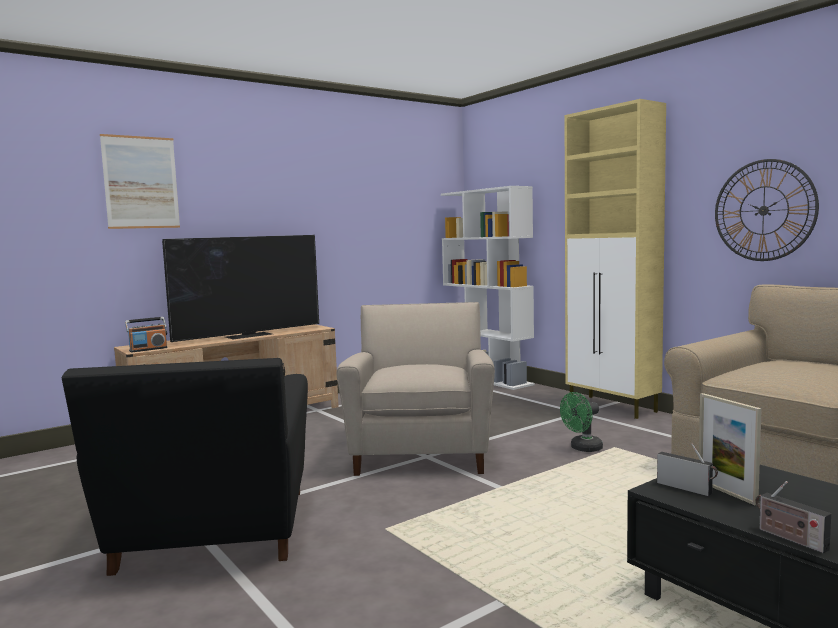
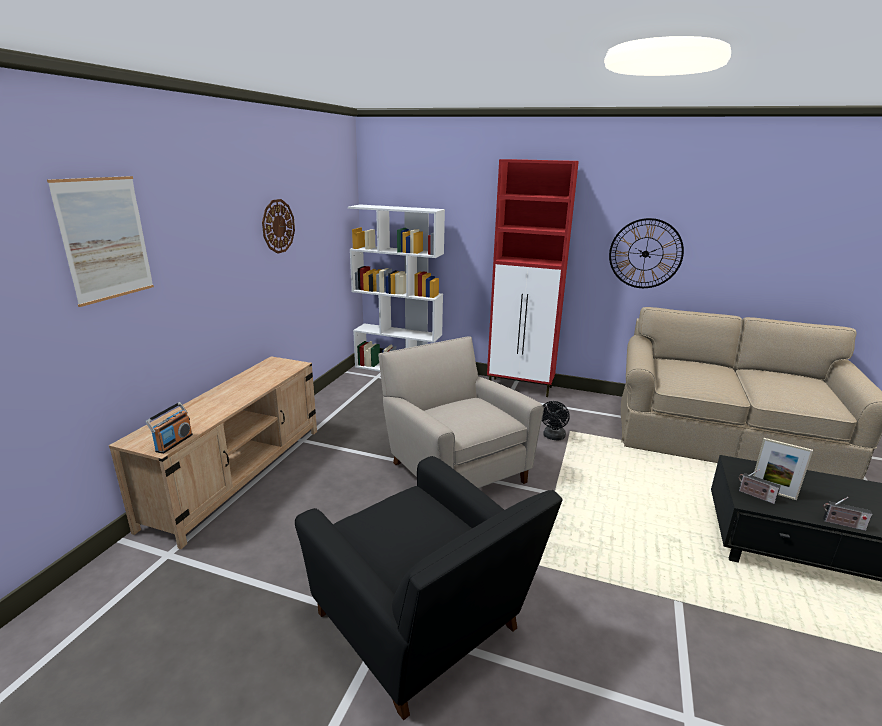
camera: 35 degrees left, 15 degrees up
(249, 335) = (244, 390): television -> none
(335, 200) = (278, 226): none -> wall clock
(582, 448) = (553, 437): green fan -> black fan
(613, 407) = (521, 387): beige cabinet -> red cabinet
(687, 488) = (754, 495): radio -> radio turned 150 degrees counterclockwise

